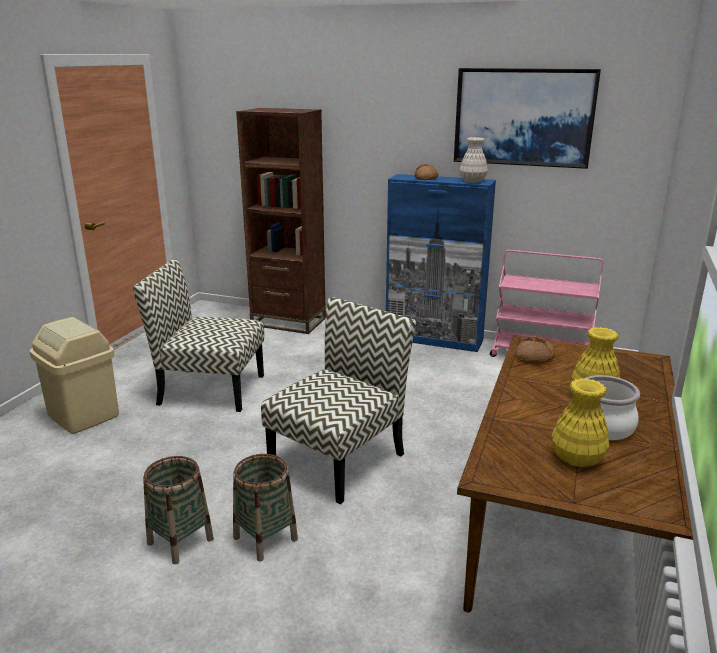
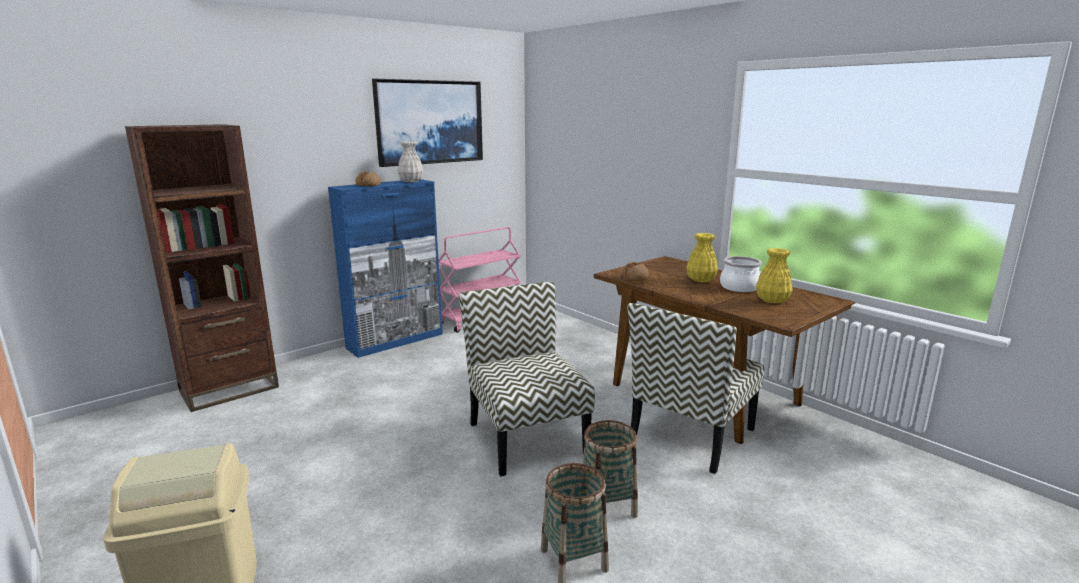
camera: 60 degrees left, 5 degrees down
(209, 389) = (299, 475): chair -> chair (691, 436)

